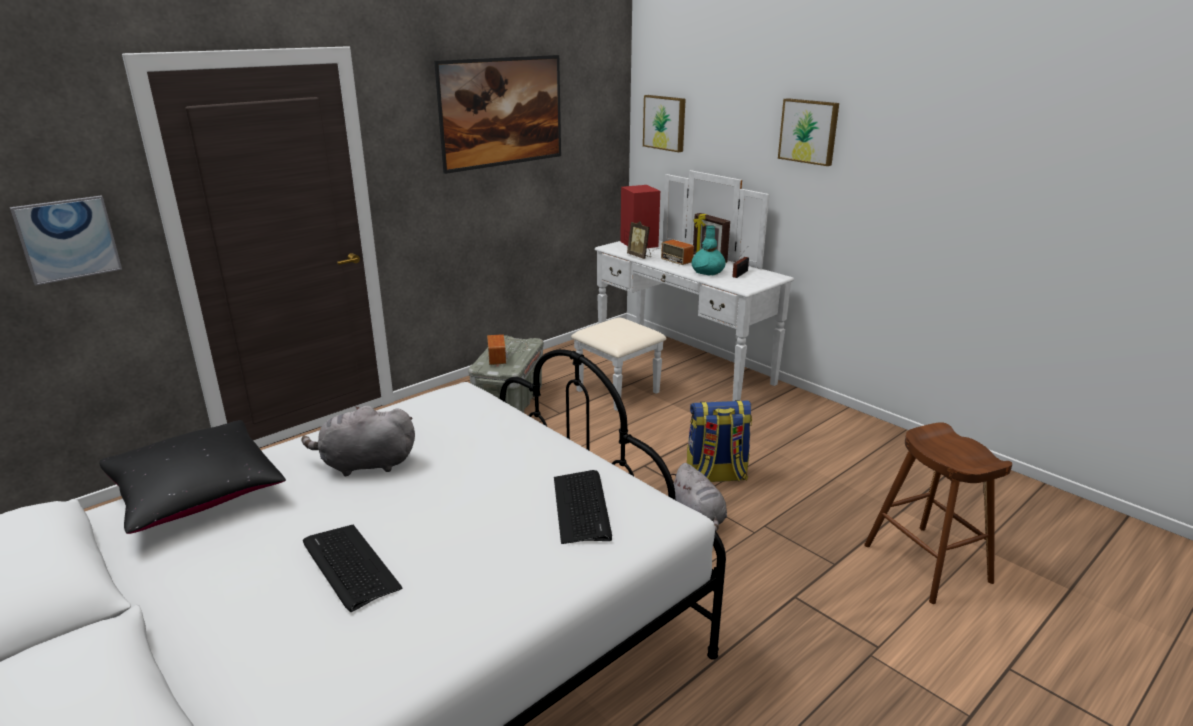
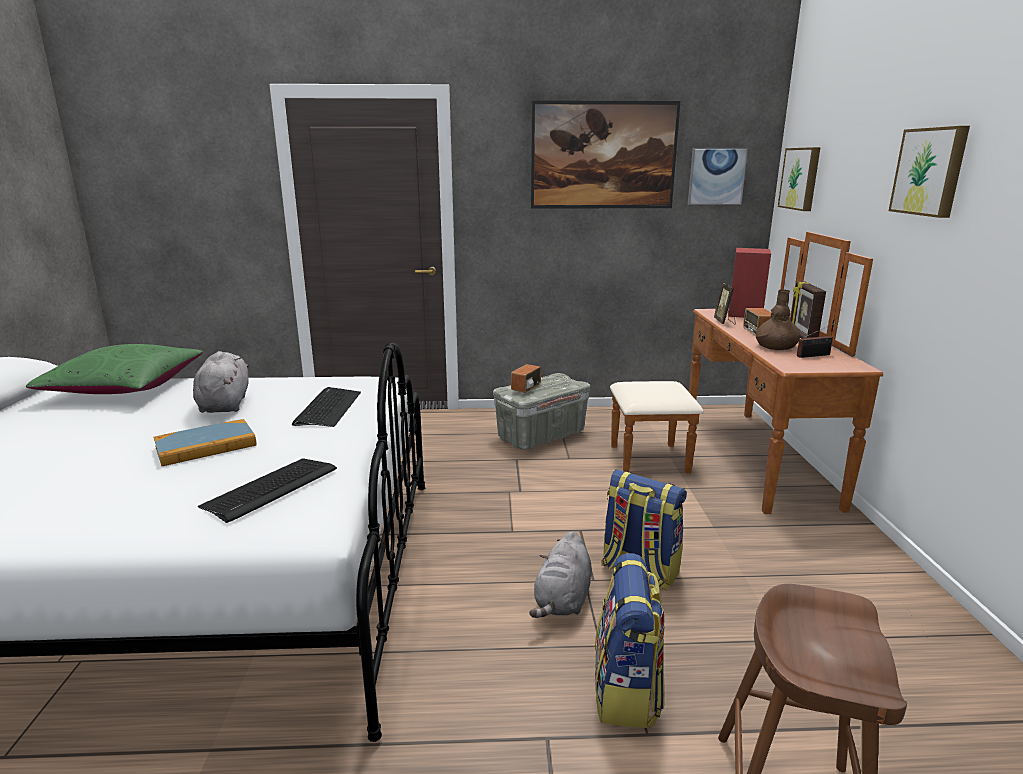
camera: 40 degrees right, 5 degrees down
(68, 239) = (221, 216): picture -> picture (716, 176)
(197, 493) = (125, 387): black pillow -> green pillow
(350, 566) = (78, 458): keyboard -> keyboard (328, 408)
(364, 464) = (225, 404): grey plush toy -> grey plush toy turned 45 degrees clockwise
(447, 504) = (206, 446): none -> book
(669, 370) = (731, 457): white dresser -> brown dresser
(708, 271) = (776, 346): turquoise vase -> brown vase
(799, 549) = (627, 691): none -> backpack

